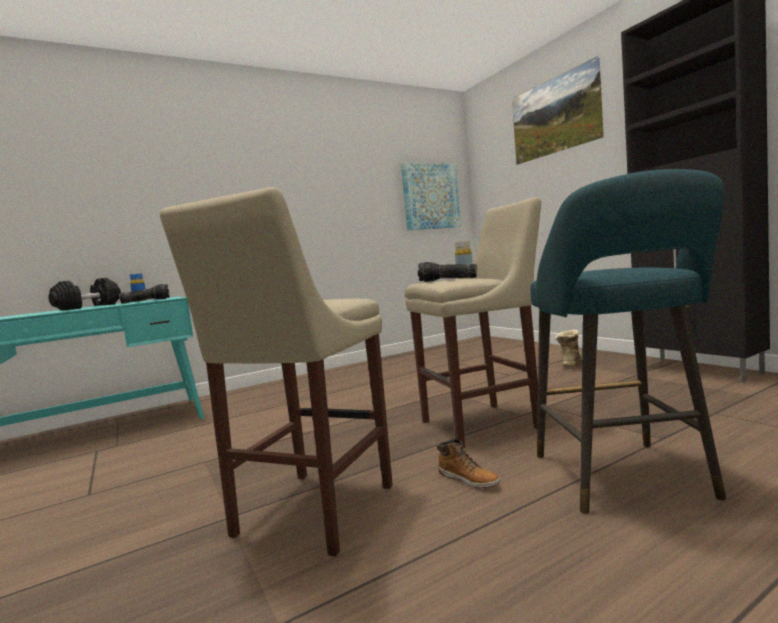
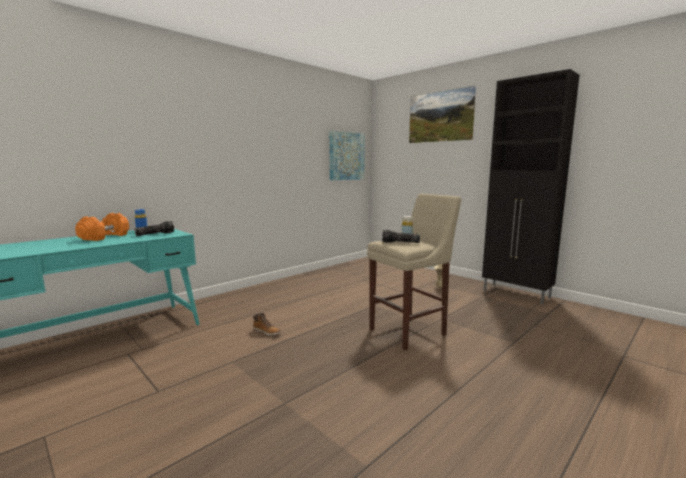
camera: 15 degrees left, 5 degrees up
(88, 307) = (104, 237): black dumbbell -> orange dumbbell
(310, 514) = (338, 398): beige stool -> none
(468, 479) = (421, 371): boot -> boot (267, 332)
(624, 480) = (505, 369): turquoise stool -> none

